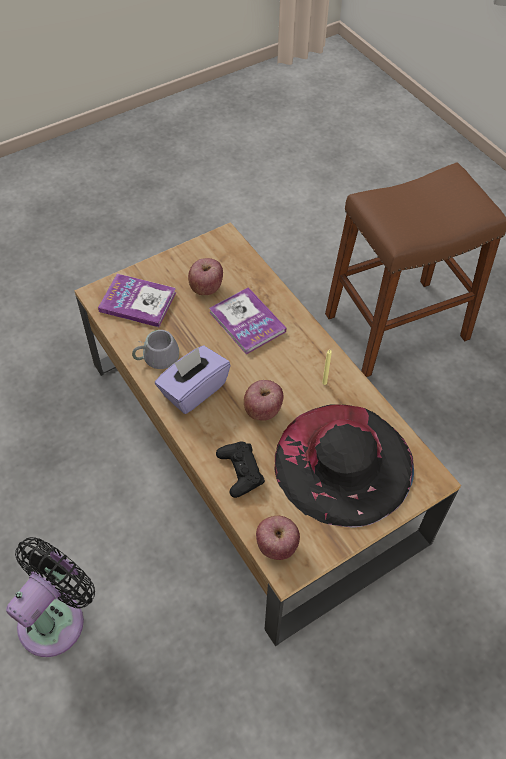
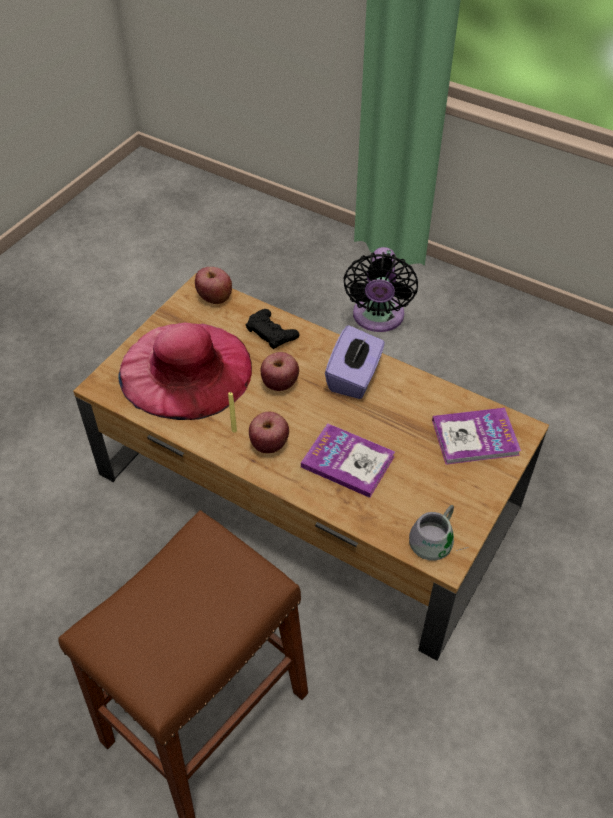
camera: 155 degrees right, 5 degrees down
(155, 354) = (414, 394): grey mug -> grey mug (438, 541)
(206, 288) = (418, 482): apple -> apple (269, 444)
(343, 463) = (186, 369): black hat -> pink hat

